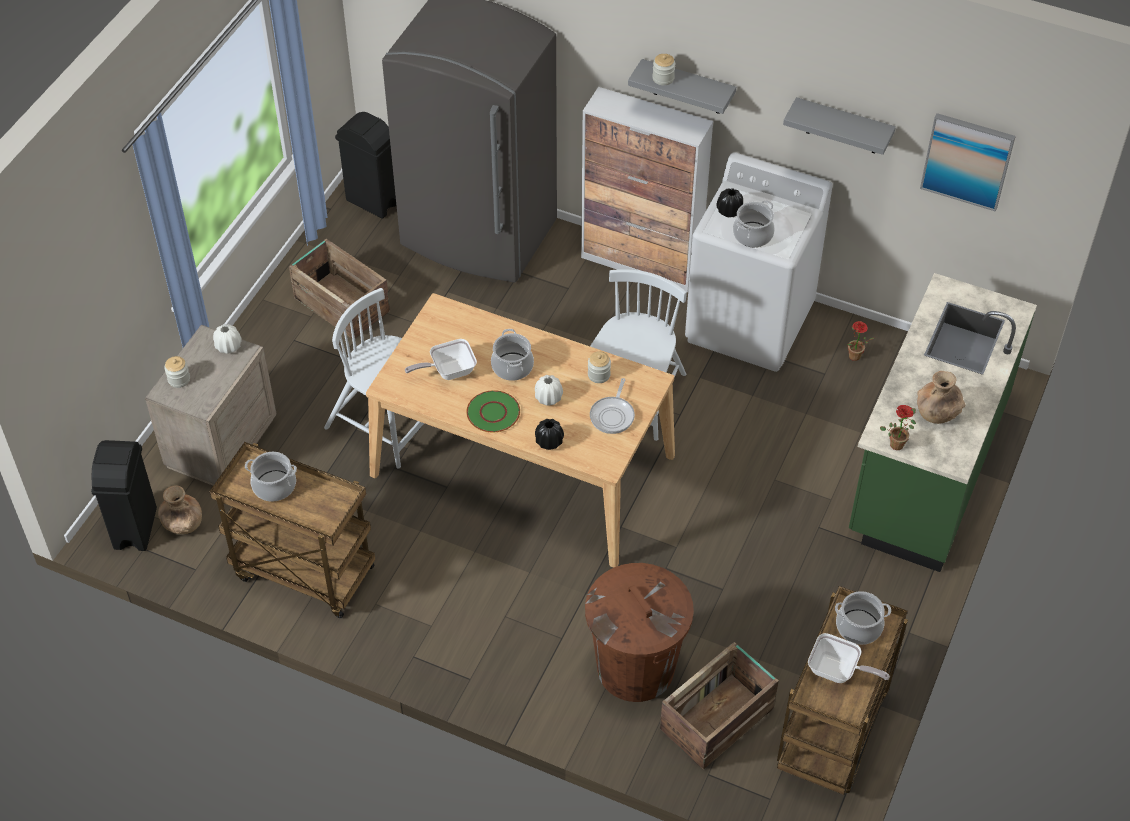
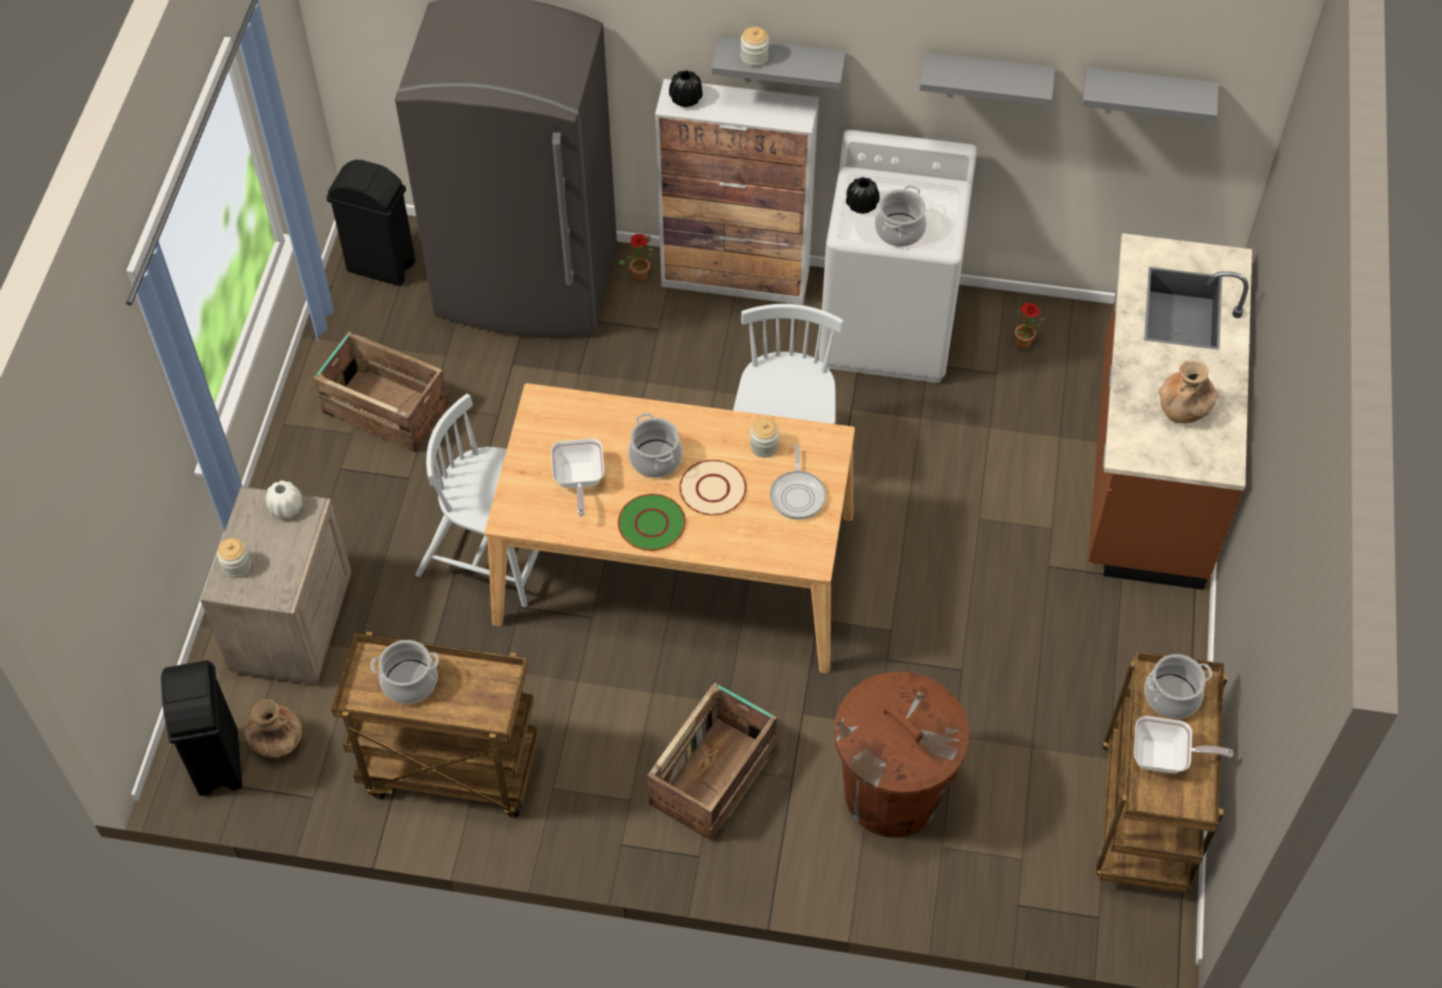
camera: 15 degrees left, 5 degrees up
(448, 371) = (578, 481): frying pan -> frying pan turned 60 degrees counterclockwise
(548, 398) = (712, 489): white vase -> beige plate
(549, 441) = (732, 546): black vase -> black vase (686, 99)
(718, 718) = (1008, 833): crate -> crate (714, 775)
(897, 442) = (1149, 457): potted plant -> potted plant (640, 274)
(925, 468) = (1147, 465): green counter -> brown counter
(967, 160) = (1147, 93): picture -> grey shelf

